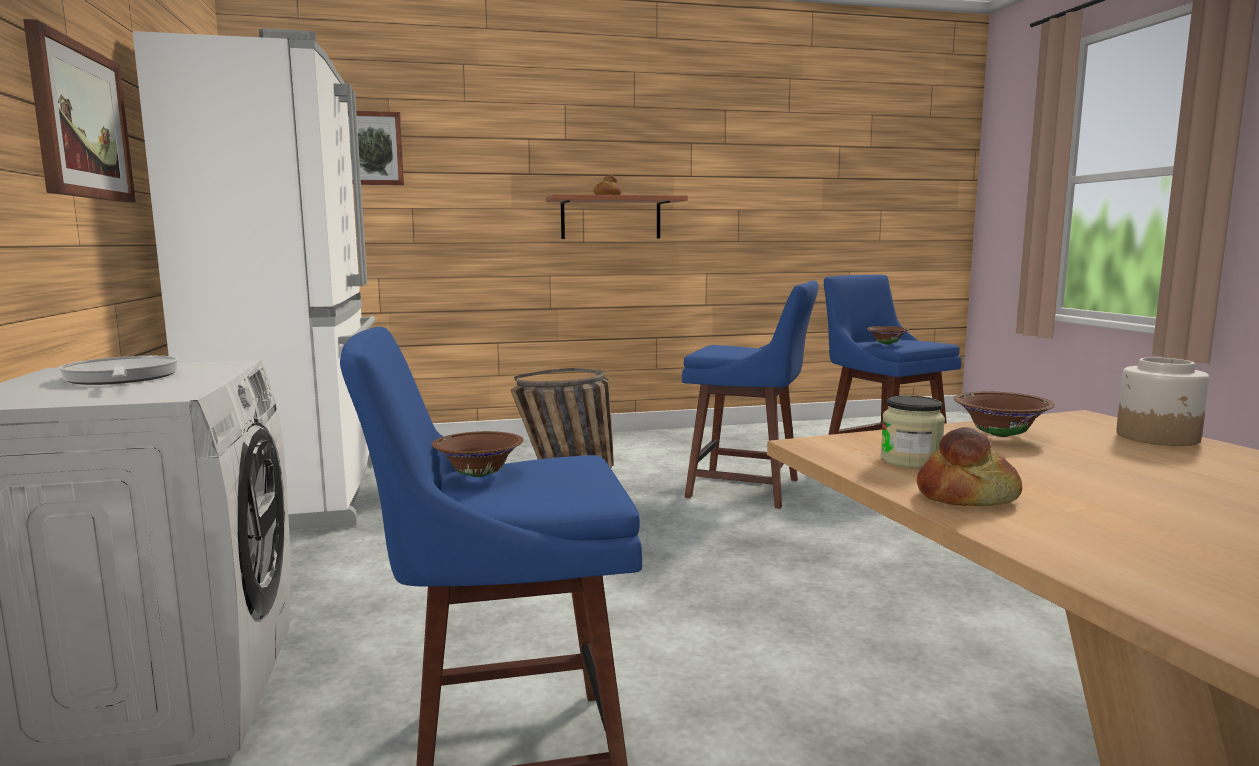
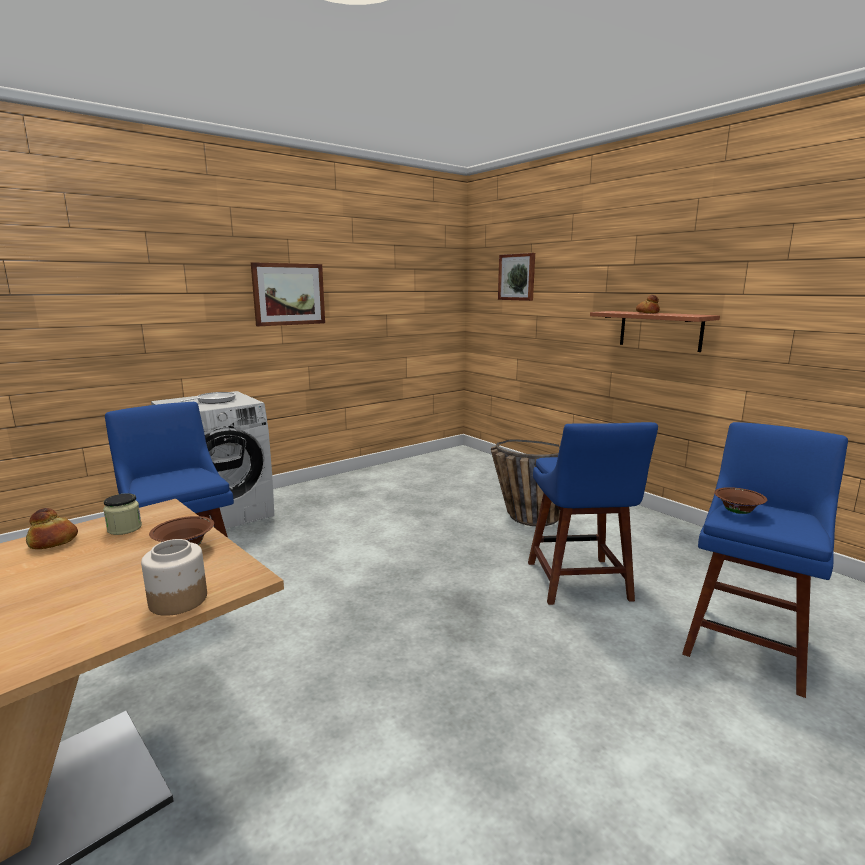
camera: 65 degrees right, 5 degrees up
(301, 495) = (417, 470): white fridge -> none
(479, 475) = (184, 471): brown bowl -> none

